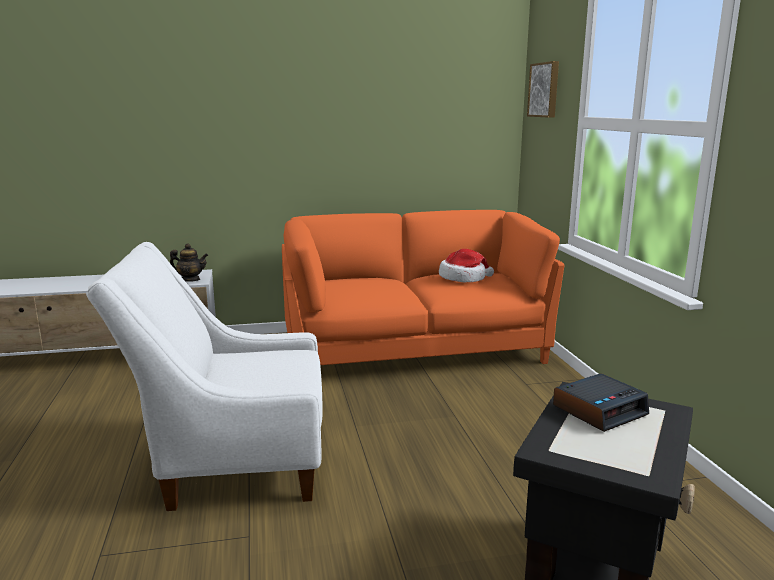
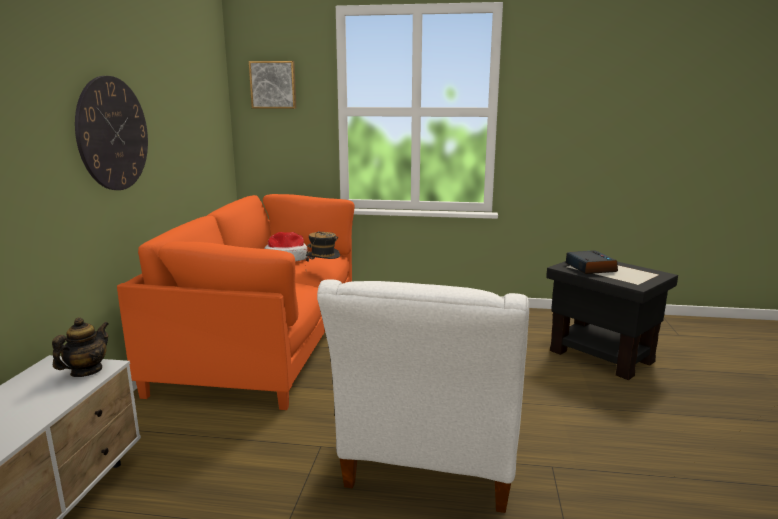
camera: 70 degrees left, 0 degrees up
(310, 131) = (113, 134): none -> wall clock
(449, 297) = (323, 272): none -> hat

